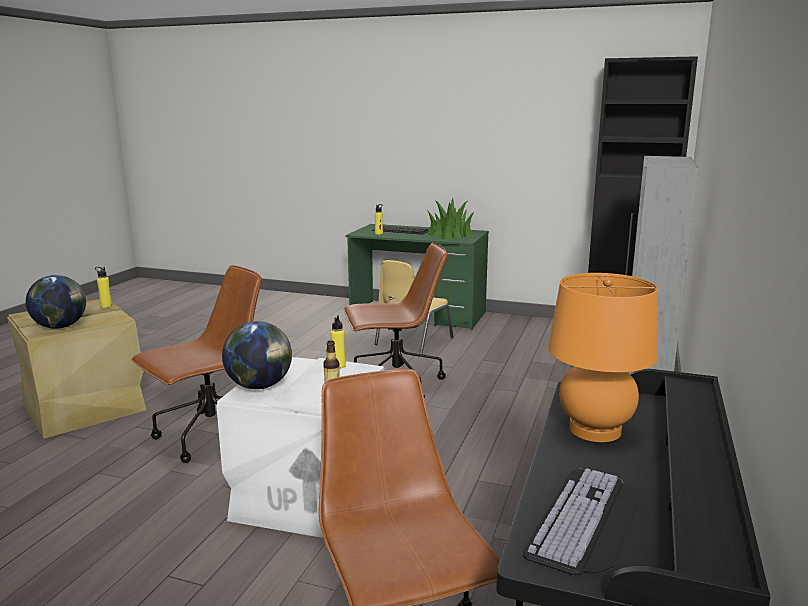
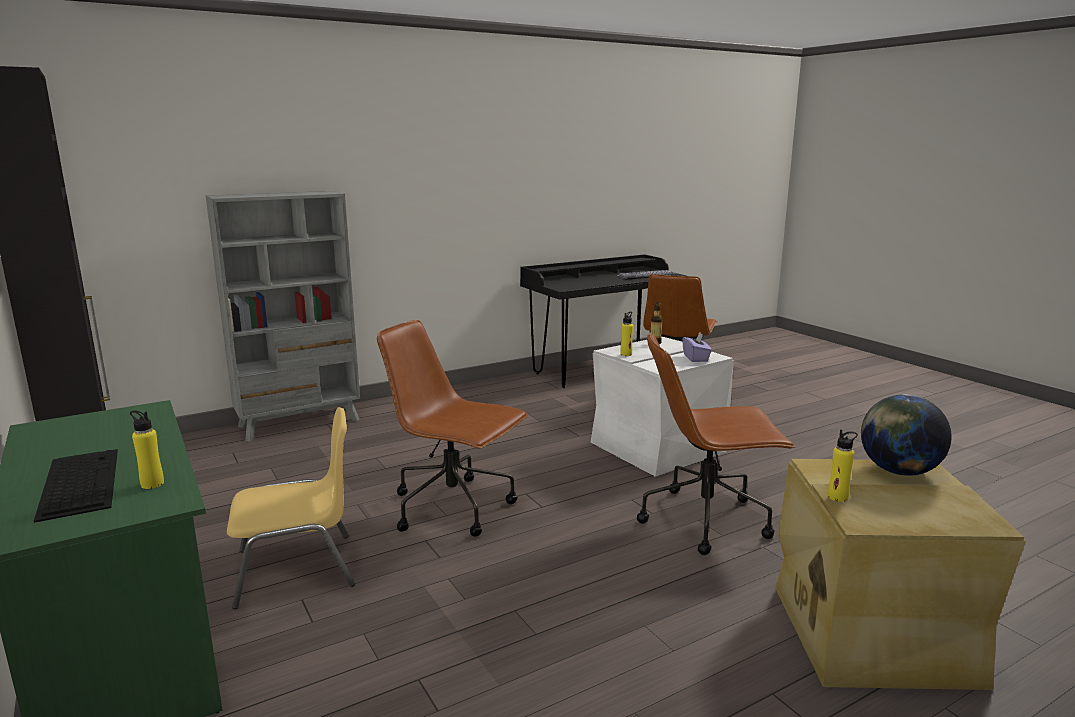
camera: 140 degrees left, 0 degrees up
(260, 386) = (696, 358): globe -> purple tissue box
(450, 235) = (101, 431): potted plant -> none
(595, 430) = (591, 282): orange table lamp -> none

